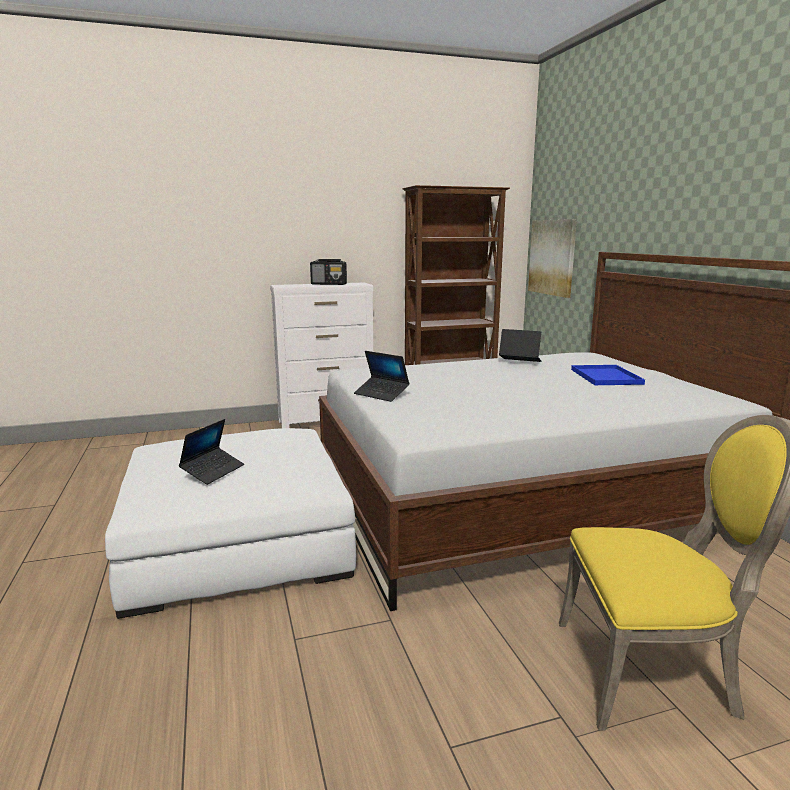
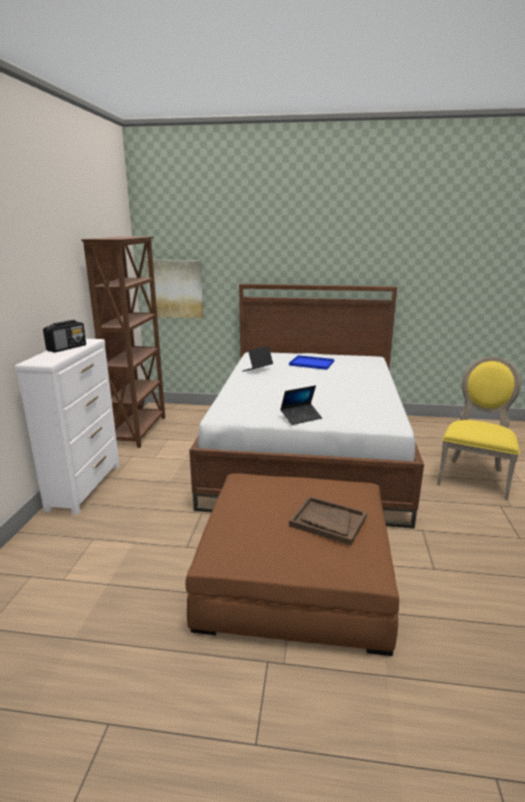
camera: 65 degrees left, 5 degrees up
(213, 471) = (328, 521): laptop -> brown tray
(238, 539) = (295, 575): white ottoman -> brown ottoman

